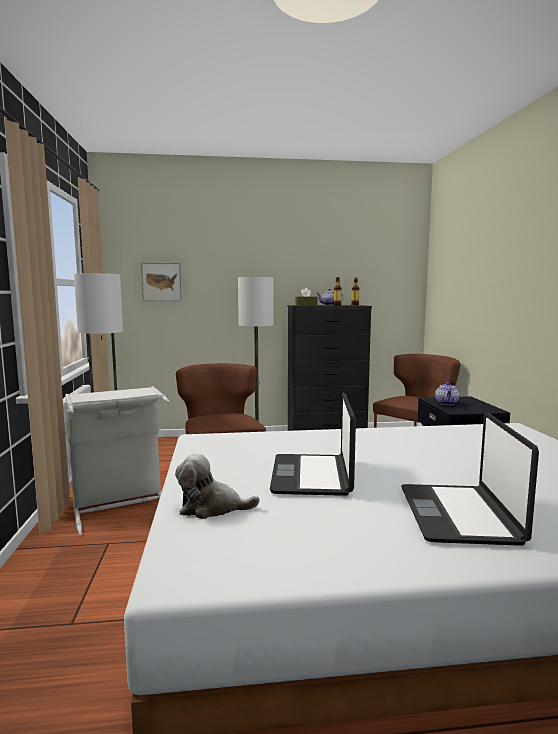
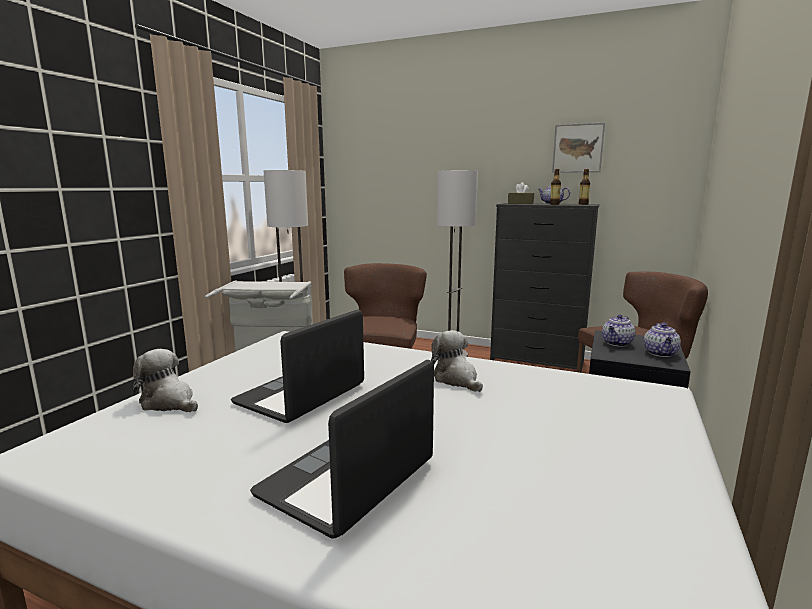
camera: 30 degrees right, 5 degrees up
(161, 282) = (379, 176): picture -> picture (577, 148)
(395, 443) = (456, 379): none -> plush toy
(479, 405) = (660, 353): none -> teapot

